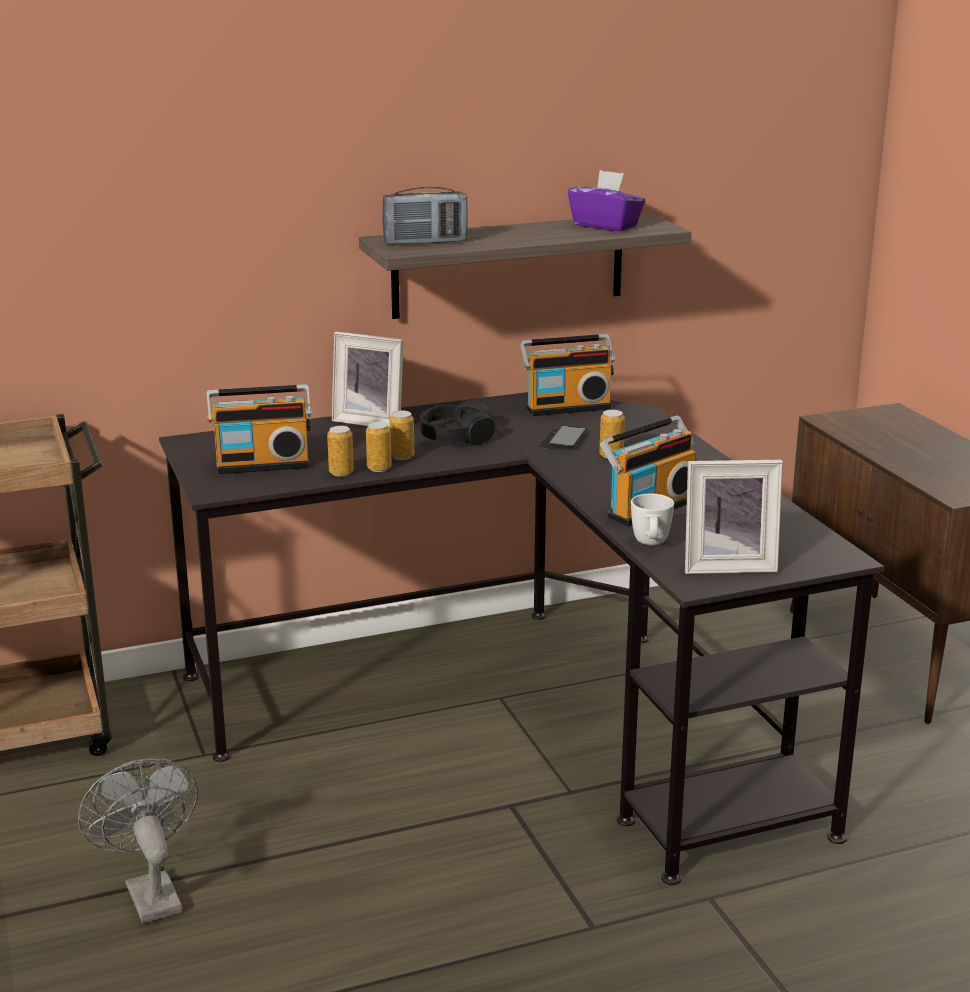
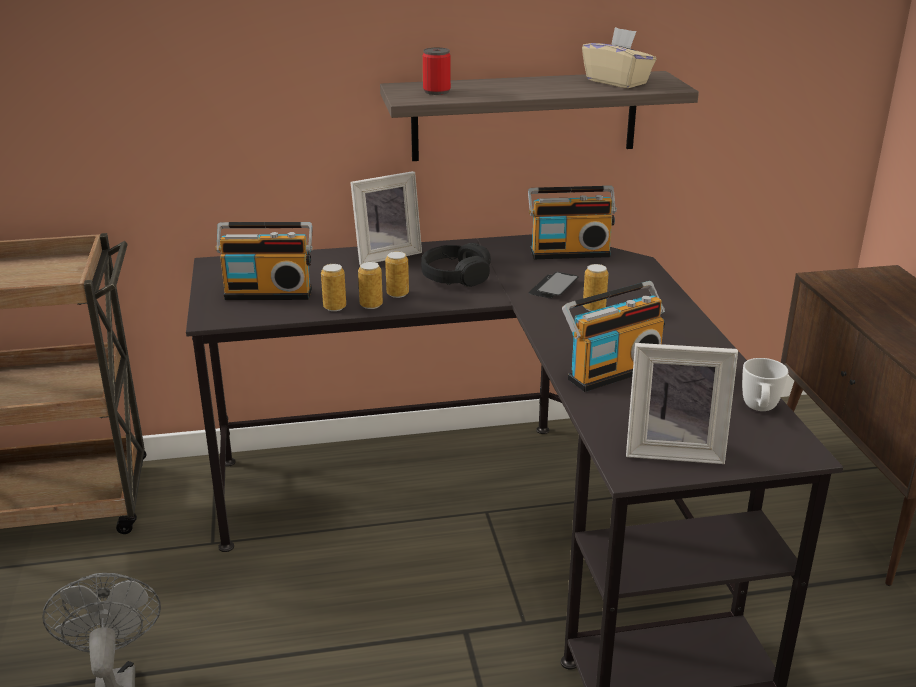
camera: 10 degrees right, 5 degrees up
(371, 421) = (385, 254): picture frame -> picture frame turned 60 degrees counterclockwise
(425, 242) = (436, 91): radio -> can
(606, 225) = (617, 82): purple tissue box -> beige tissue box
(651, 545) = (601, 416): white mug -> white mug (759, 410)

